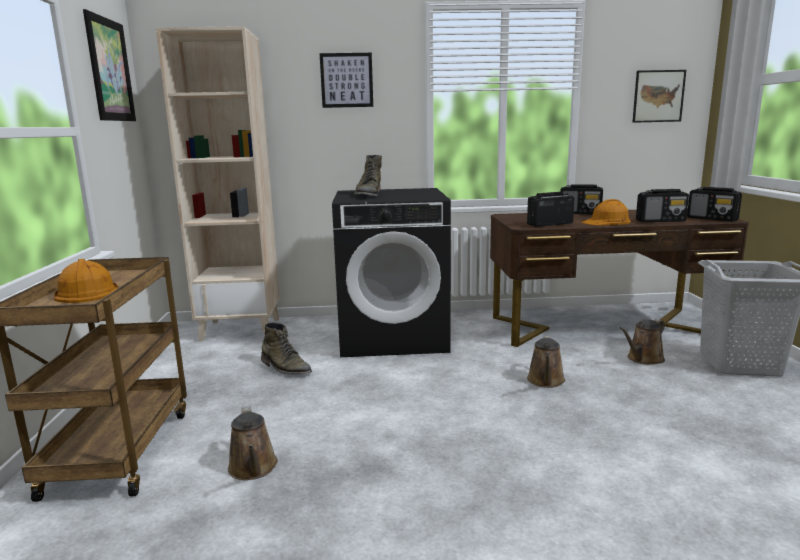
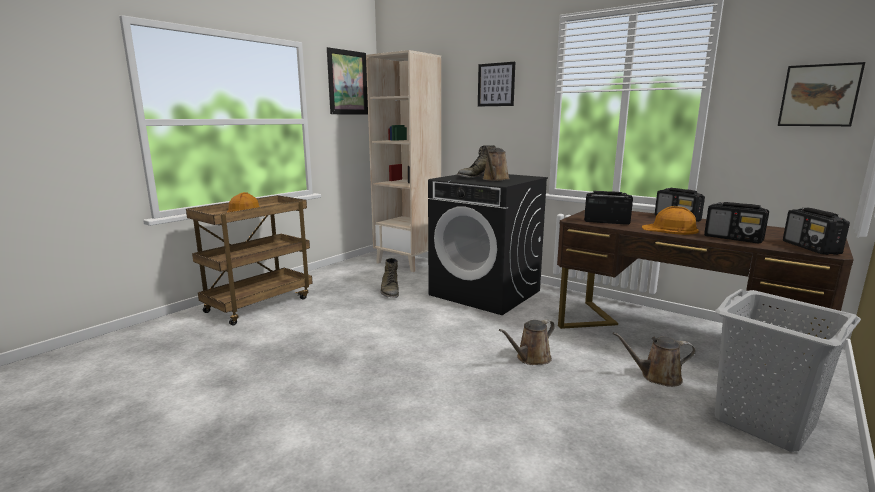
camera: 40 degrees right, 0 degrees up
(253, 469) = (287, 334): brown watering can -> brown watering can (495, 179)

